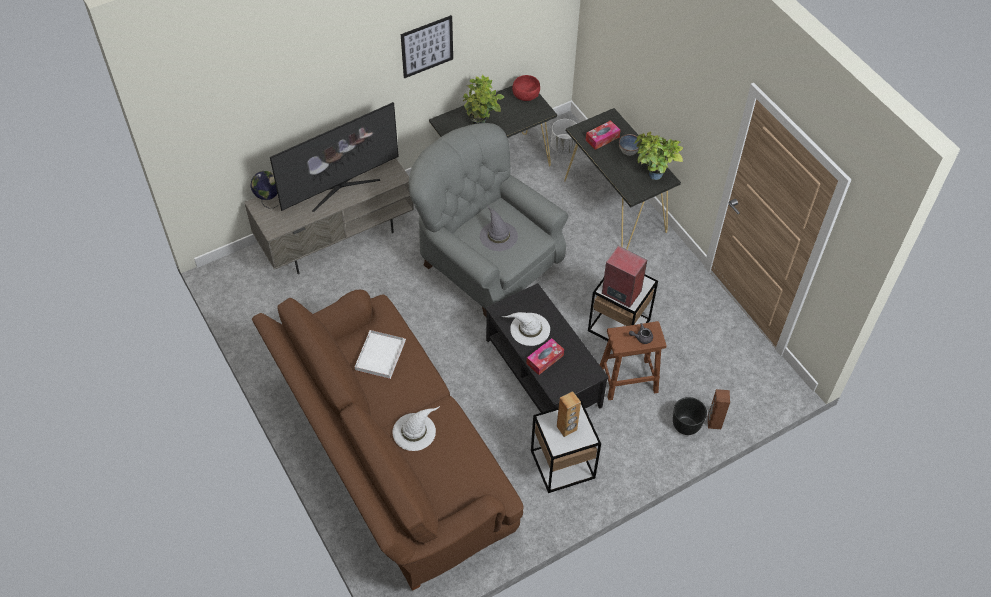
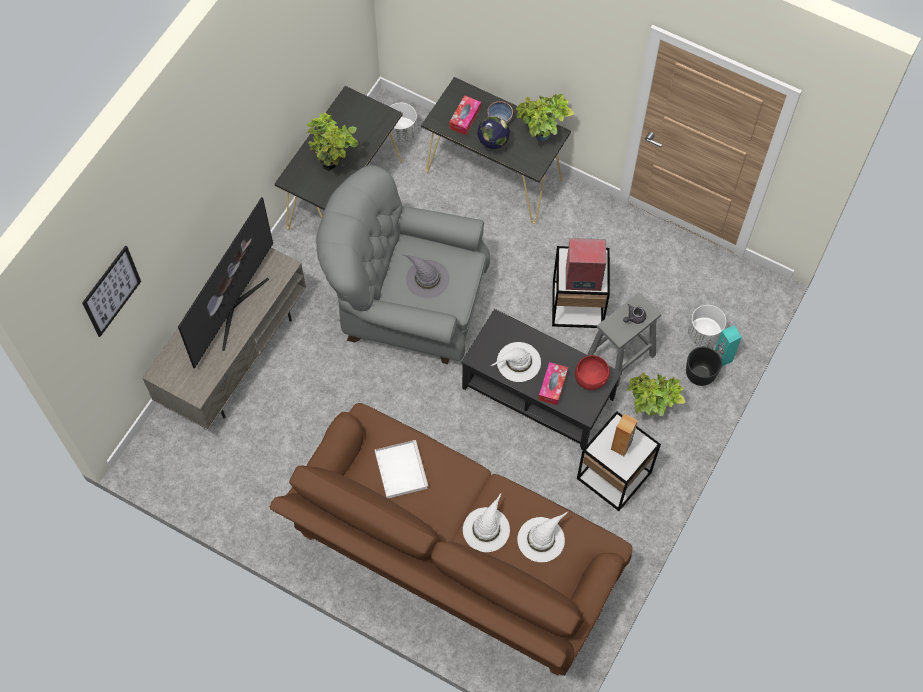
camera: 30 degrees left, 10 degrees up
(268, 200) = (167, 362): globe -> globe (492, 146)
(427, 46) = (261, 117): picture -> picture (111, 291)
(452, 461) = (541, 539): none -> white hat
(525, 96) = (356, 106): red bowl -> red bowl (590, 378)
(624, 431) = (649, 411): none -> potted plant
(627, 380) = (620, 357): brown stool -> grey stool
(709, 397) = (704, 334): none -> white planter
(714, 422) = (722, 358): brown speaker -> turquoise speaker

